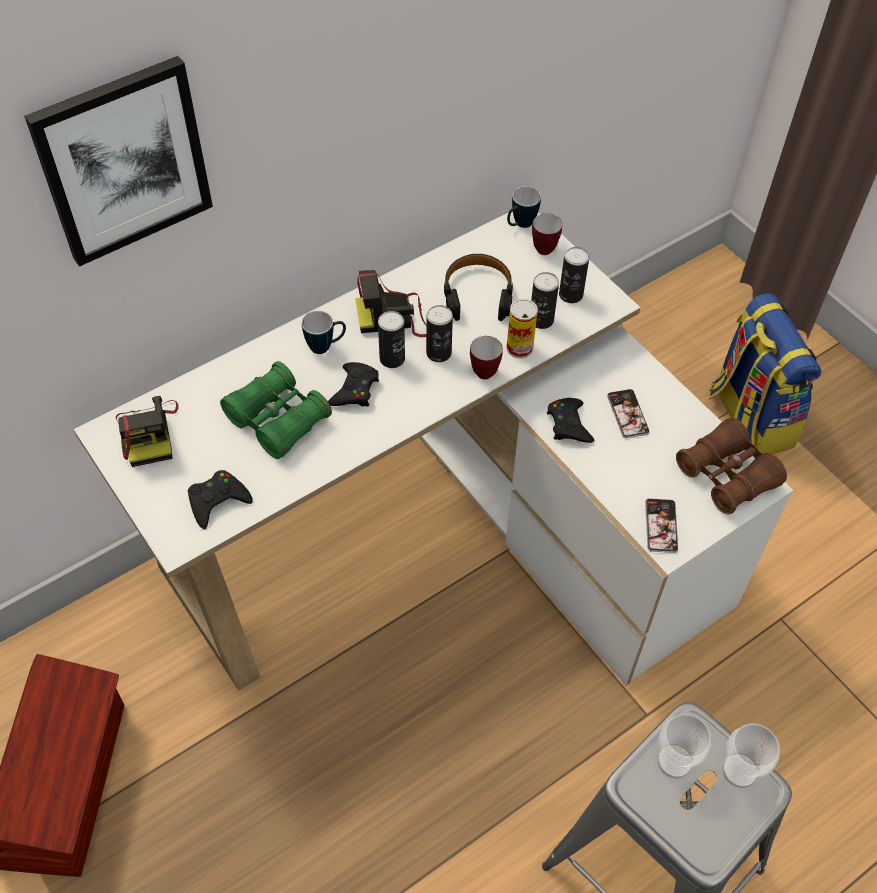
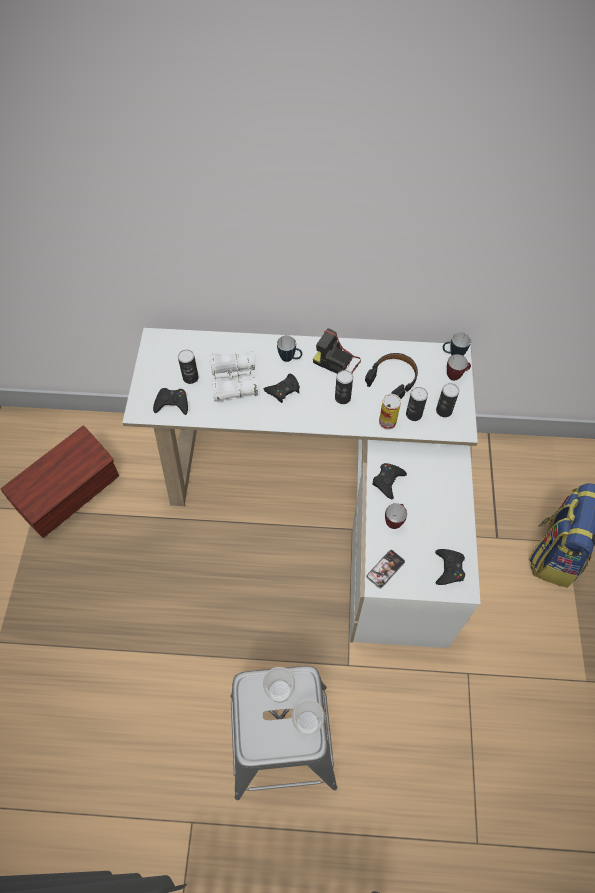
camera: 40 degrees right, 5 degrees up
(123, 161) = (195, 201): picture -> none
(149, 433) = (172, 350): camera -> none
(277, 420) = (234, 381): green binoculars -> white binoculars
(392, 359) = (316, 386): can -> can (190, 377)
(483, 369) = (357, 421): mug -> mug (394, 521)
(627, 414) = (425, 497): phone -> none
(726, 475) = (449, 568): brown binoculars -> black game controller

